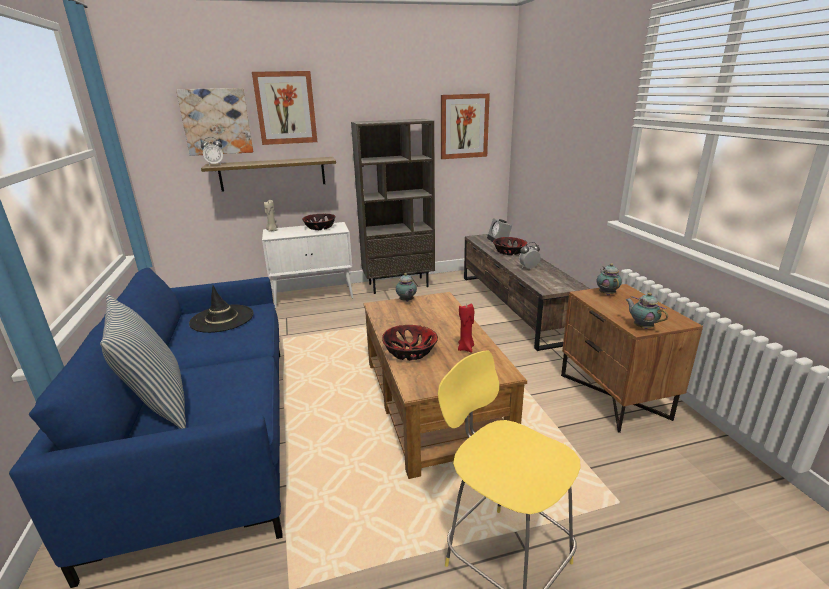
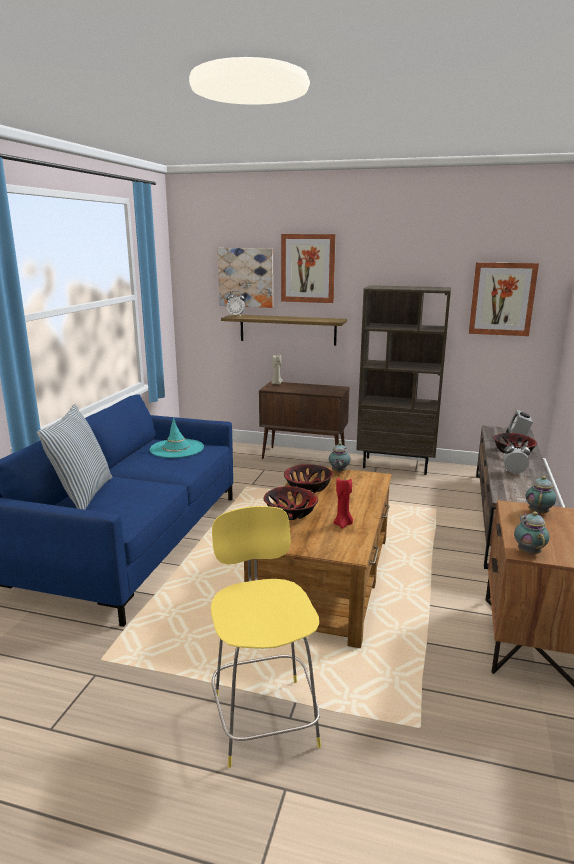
camera: 30 degrees right, 5 degrees down
(222, 319) = (177, 449): black hat -> turquoise hat
(314, 296) = (304, 457): white cabinet -> brown cabinet
(320, 228) = (320, 388): bowl -> bowl (308, 488)

